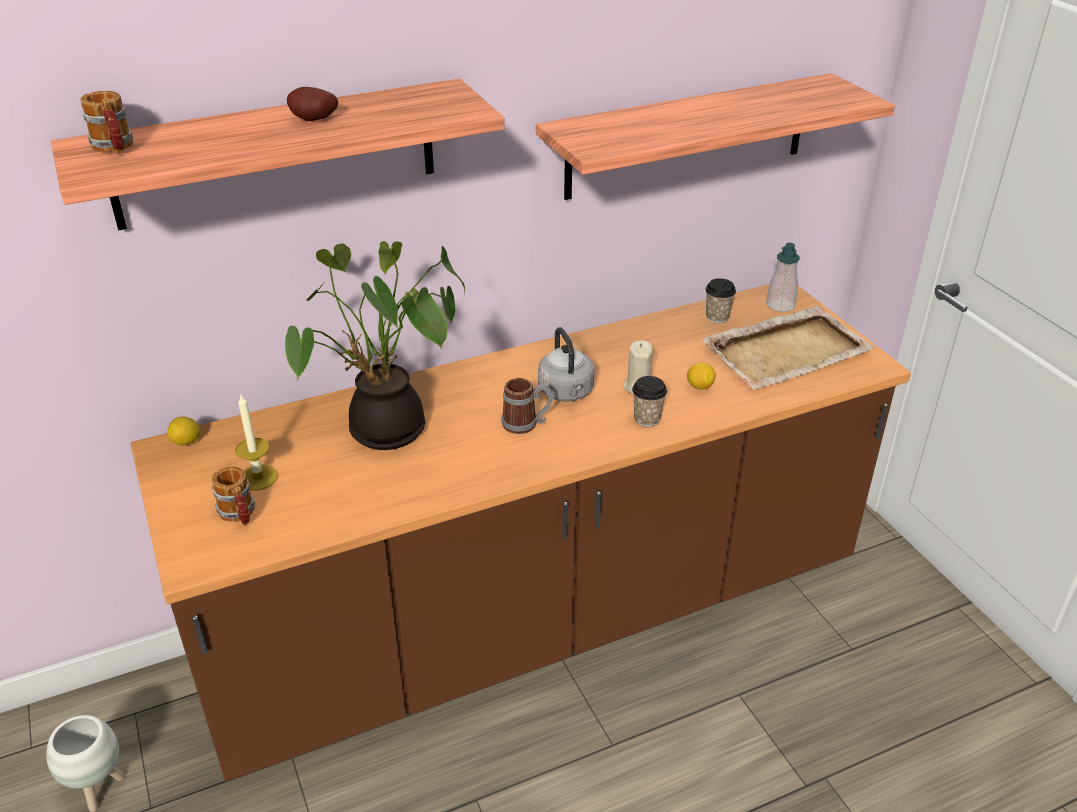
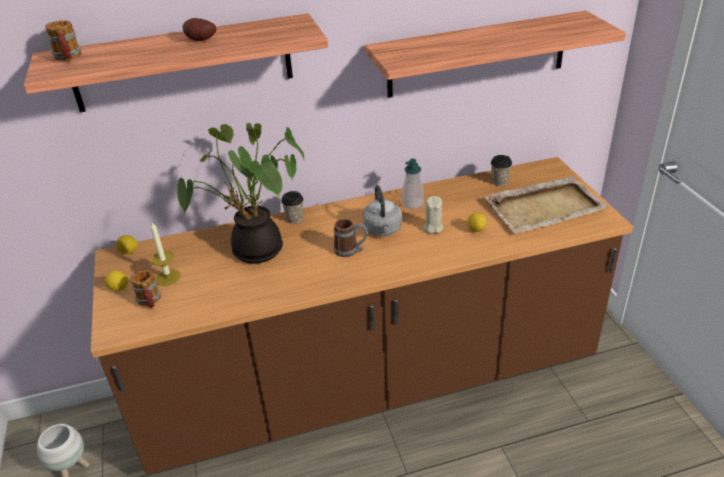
camera: 10 degrees right, 0 degrees up
(185, 498) = (119, 288): none -> lemon
(647, 419) = (434, 251): cup -> cup (294, 219)
(780, 305) = (546, 175): soap dispenser -> soap dispenser (413, 203)

